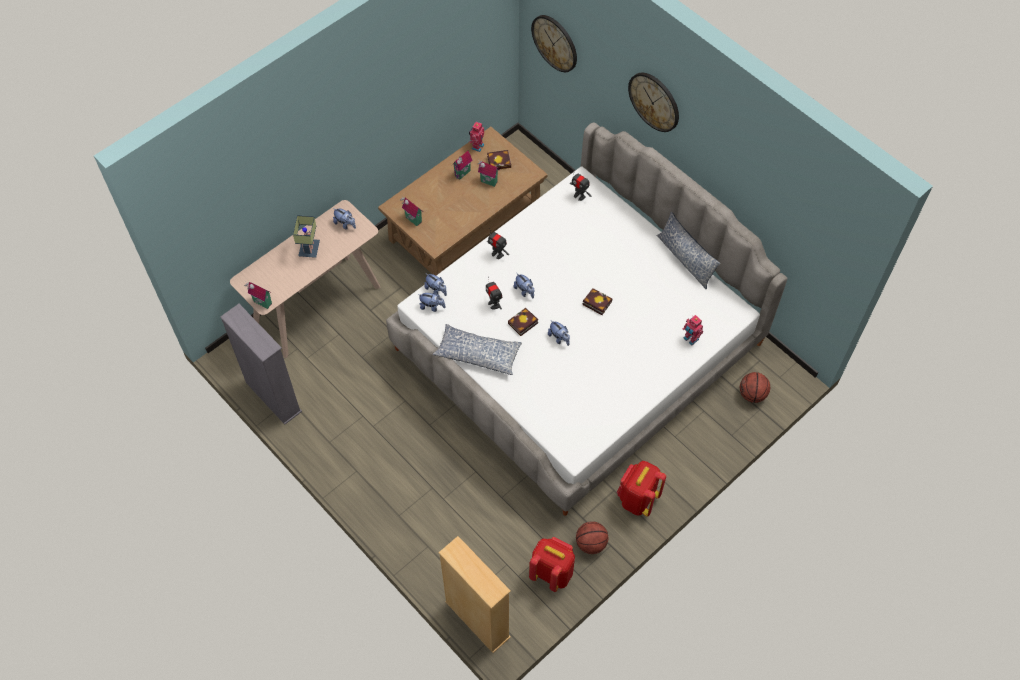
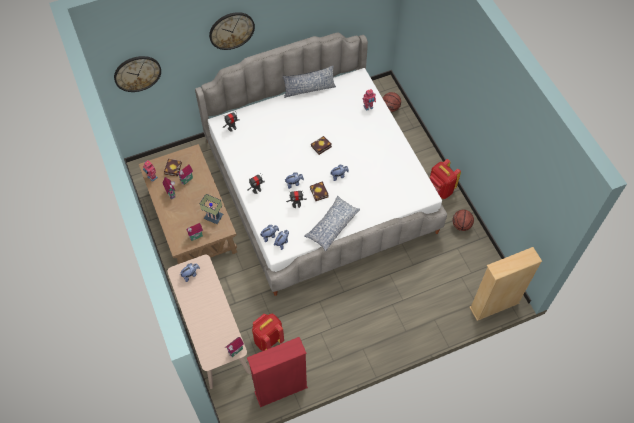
camera: 70 degrees left, 0 degrees up
(273, 397) = (281, 390): grey bookcase -> red bookcase
(308, 248) = (201, 306): table lamp -> table lamp (212, 217)
(552, 572) = (474, 253): red backpack -> red backpack (268, 339)

